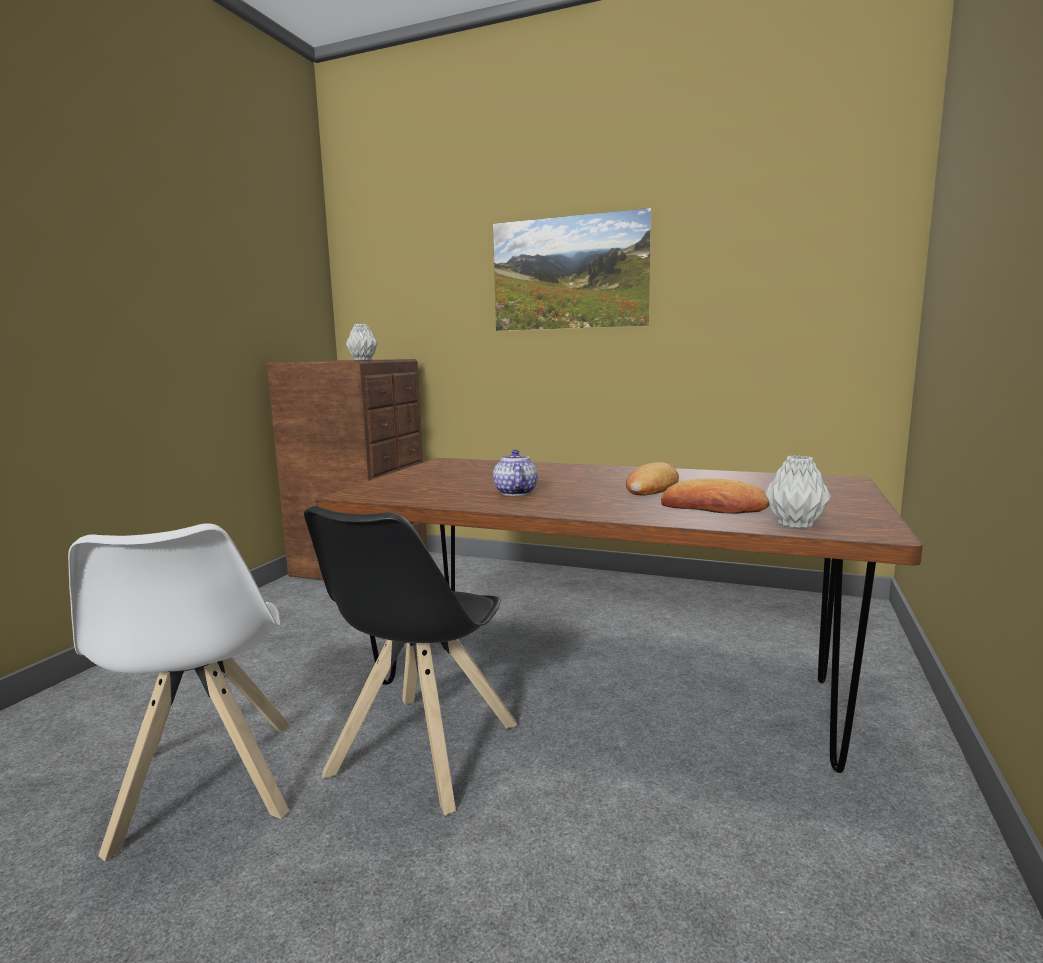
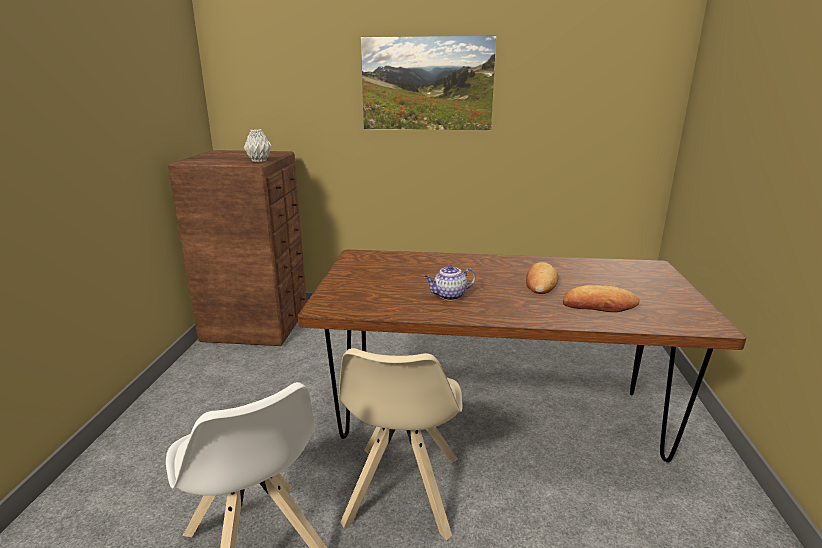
camera: 15 degrees left, 10 degrees up
(421, 752) = (402, 492): black chair -> beige chair
(515, 492) = (449, 296): teapot -> teapot turned 90 degrees counterclockwise
(794, 524) = (662, 321): grey vase -> none

